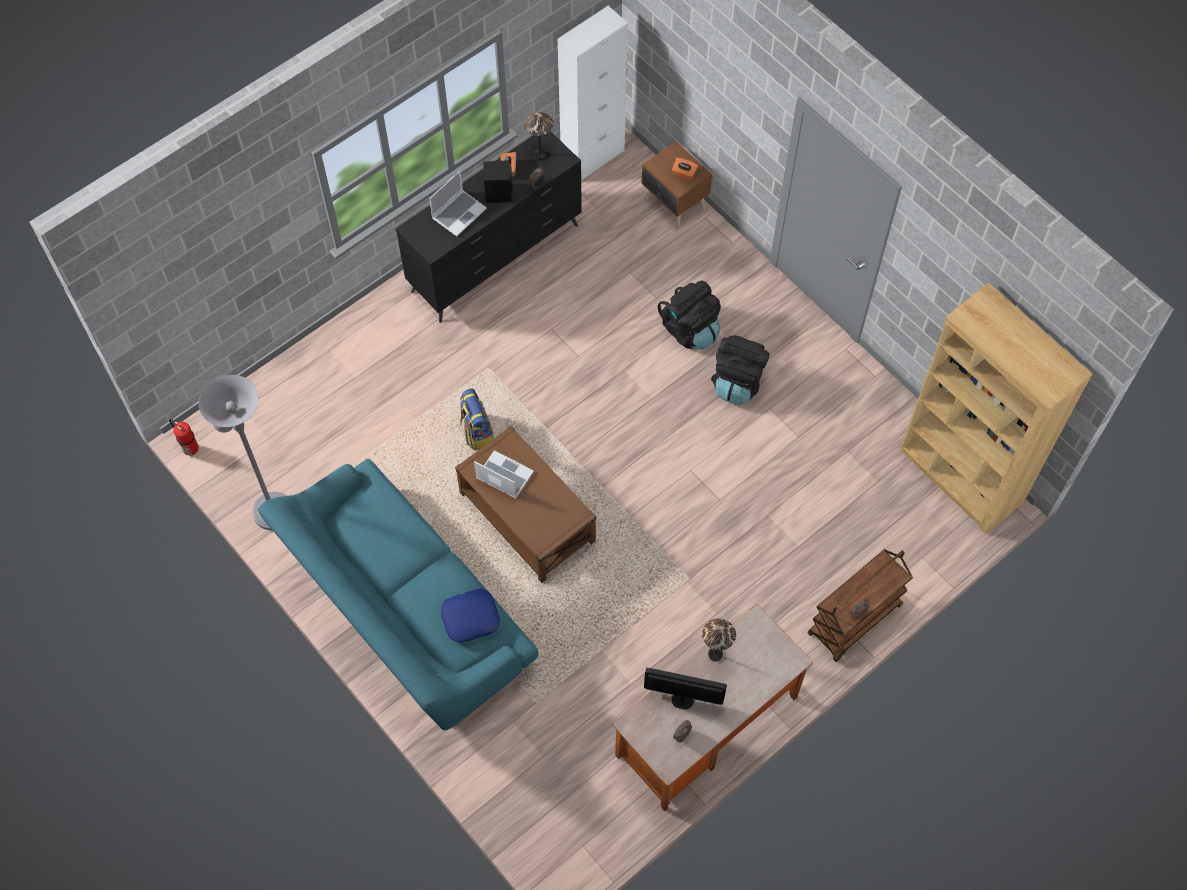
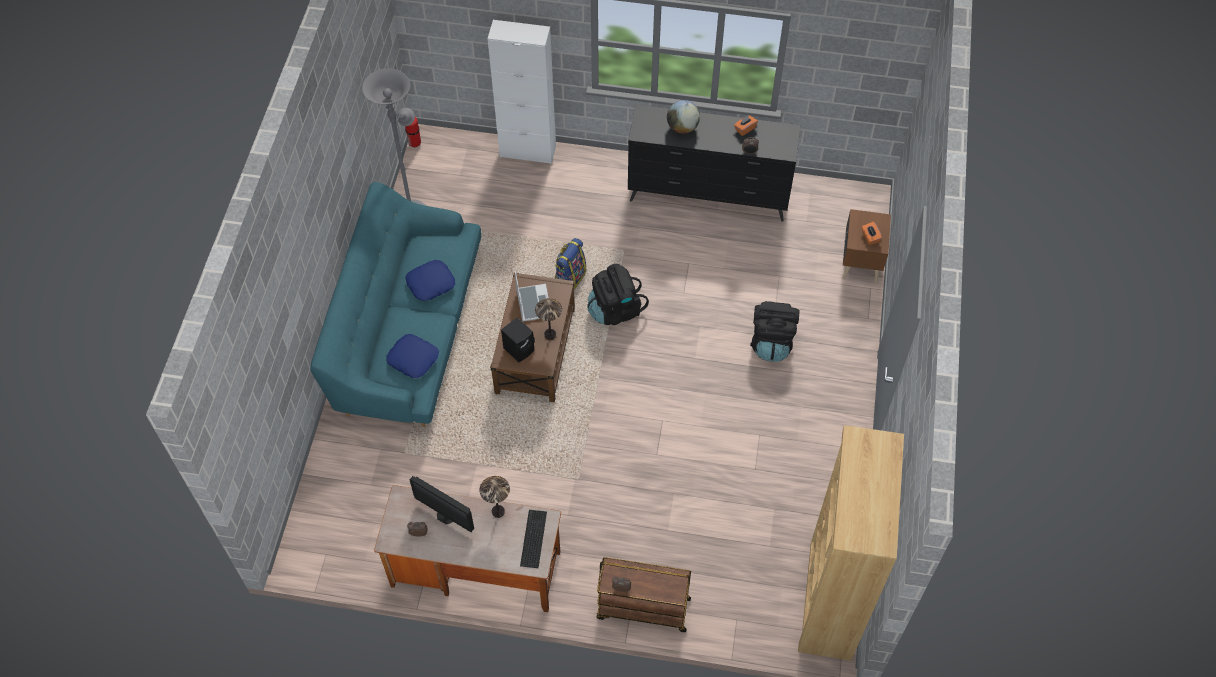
camera: 50 degrees right, 5 degrees down
(399, 544) = (430, 283): none -> blue pillow
(459, 213) = (682, 127): laptop -> globe
(498, 192) = (721, 136): black speaker -> black speaker (520, 349)
(540, 154) = (775, 137): table lamp -> table lamp (550, 334)
(592, 158) = (844, 192): white cabinet -> white cabinet (527, 151)
(682, 699) = (446, 515): monitor -> monitor turned 150 degrees clockwise
(738, 382) = (760, 400): black backpack -> black backpack (615, 310)
(765, 646) = (532, 539): none -> keyboard

